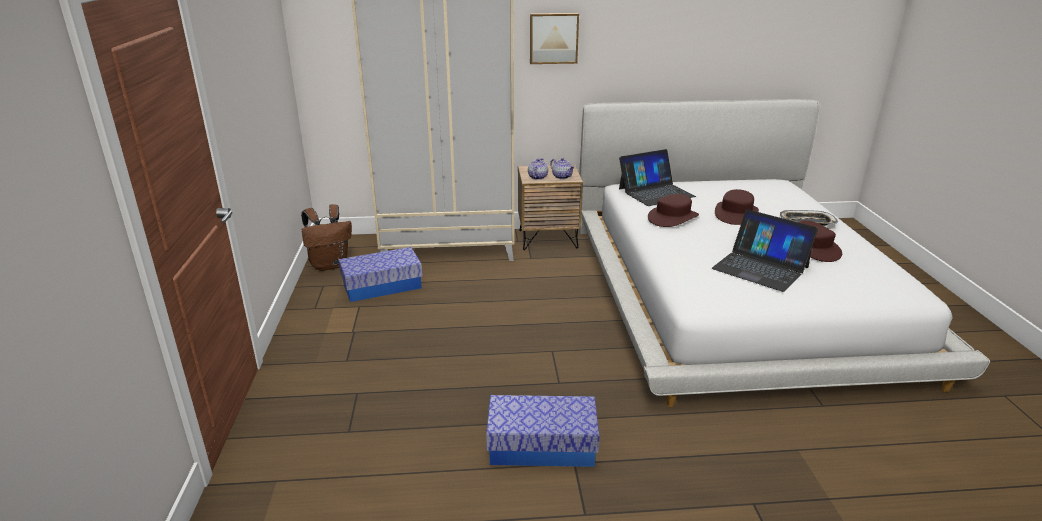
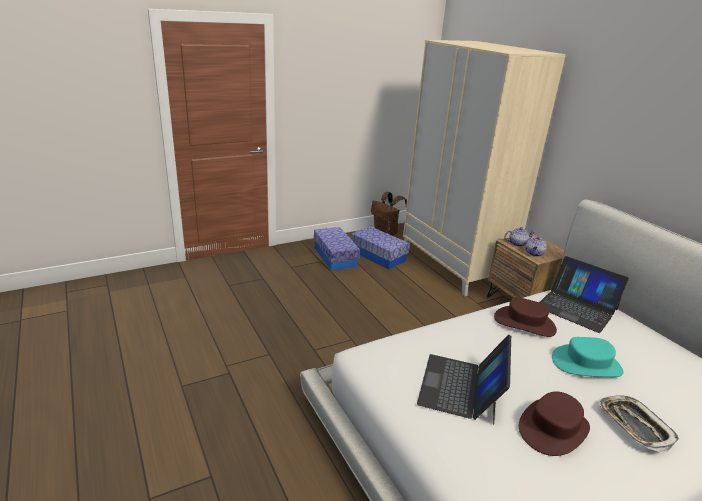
camera: 65 degrees right, 0 degrees up
(541, 446) = (241, 355): storage box -> storage box (335, 257)
(553, 38) = (588, 128): picture -> none
(736, 214) = (586, 364): brown hat -> turquoise hat

